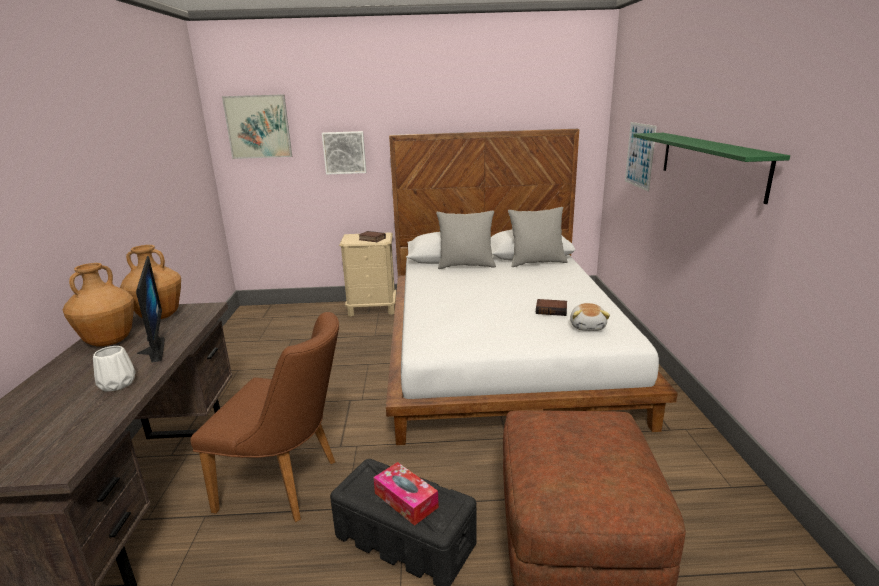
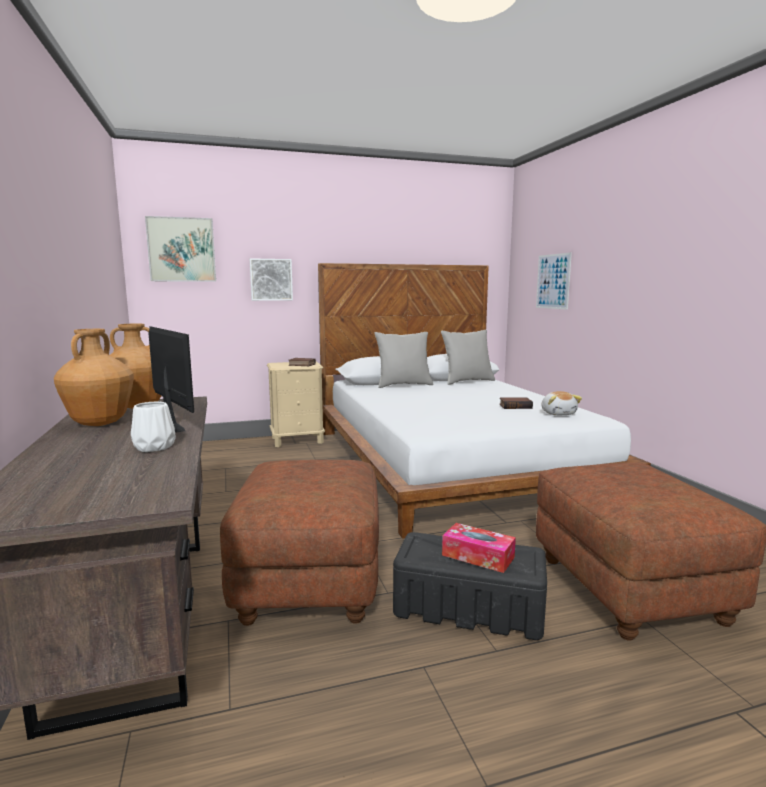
camera: 15 degrees left, 10 degrees down
(289, 485) = (310, 582): brown chair -> brown ottoman
(710, 163) = (640, 269): green shelf -> none

